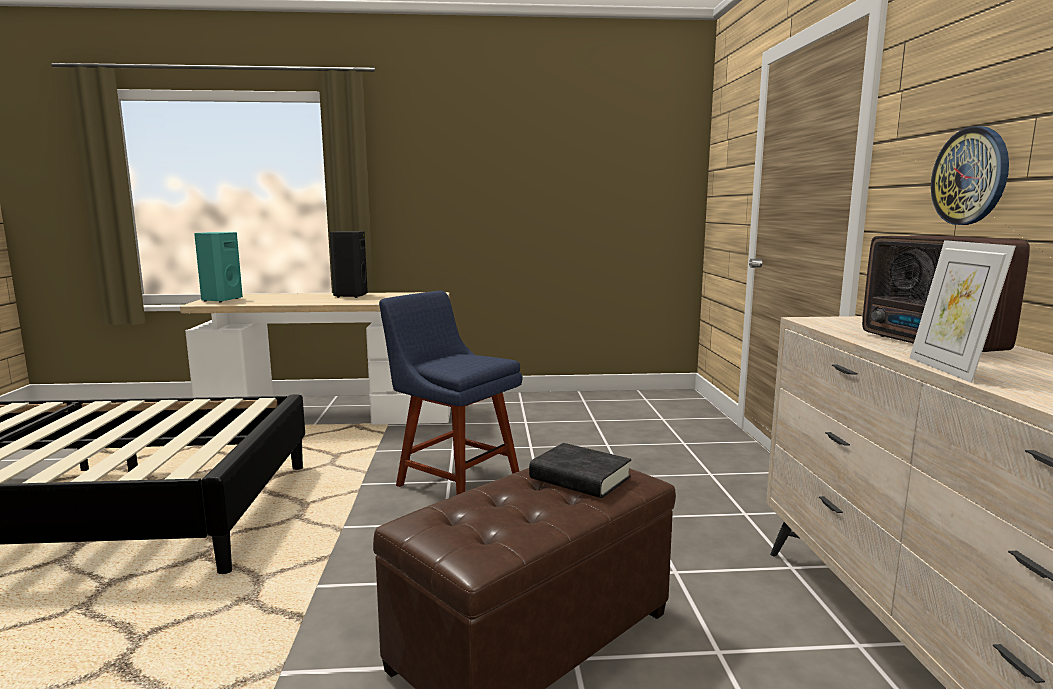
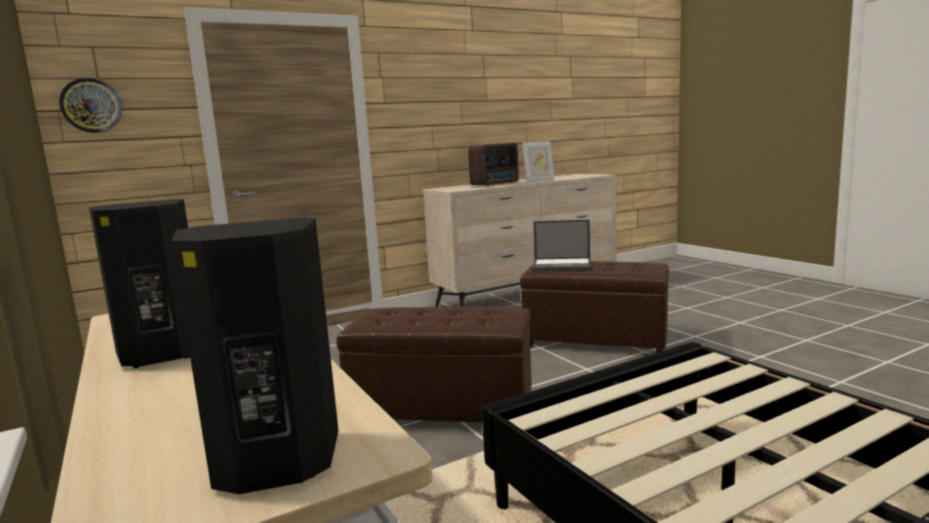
camera: 115 degrees left, 0 degrees up
(220, 300) = (274, 464): turquoise speaker -> black speaker
(454, 479) = (442, 410): blue chair -> brown ottoman
(580, 478) = (563, 265): black book -> laptop
(970, 176) = (440, 123): wall clock -> wall clock (91, 105)

